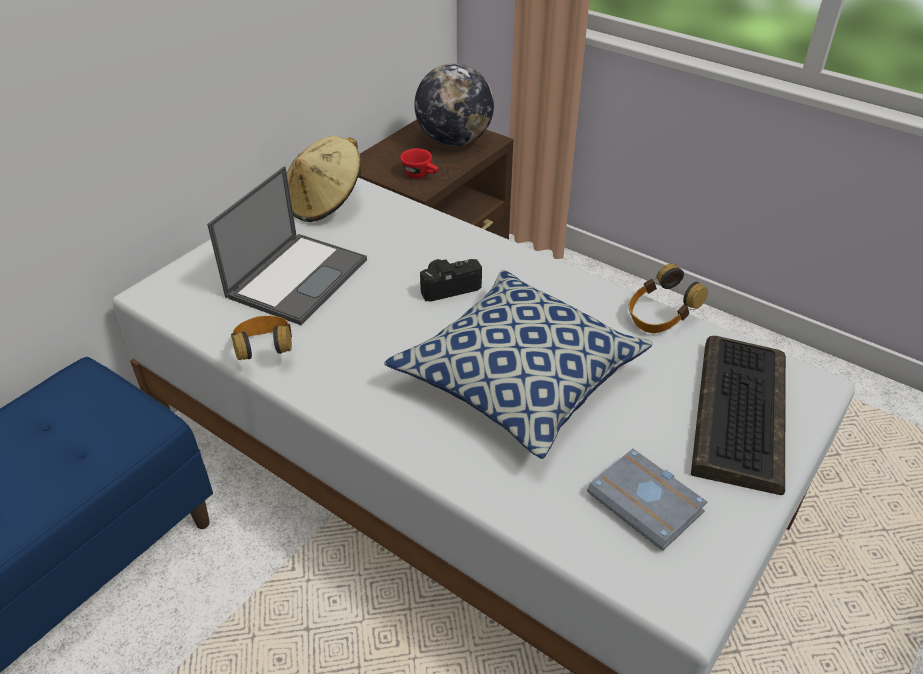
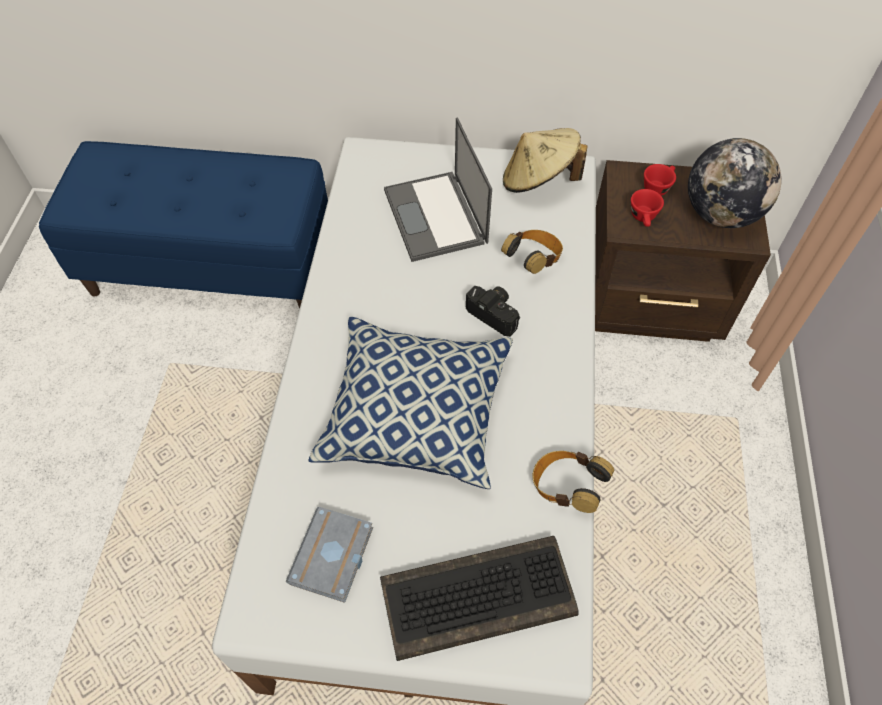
camera: 60 degrees right, 15 degrees up
(265, 352) = (345, 246): headphones -> headphones (533, 260)
(298, 277) = (436, 217): laptop -> laptop turned 75 degrees clockwise
(396, 155) = (657, 187): none -> red cup

